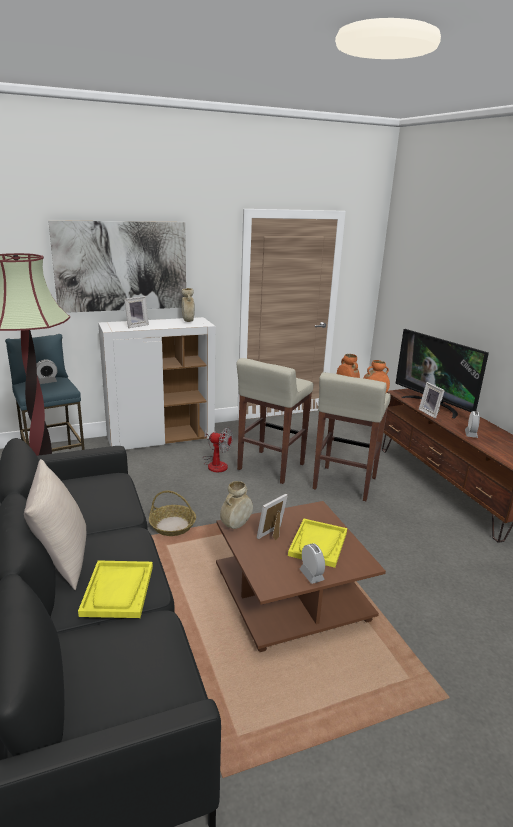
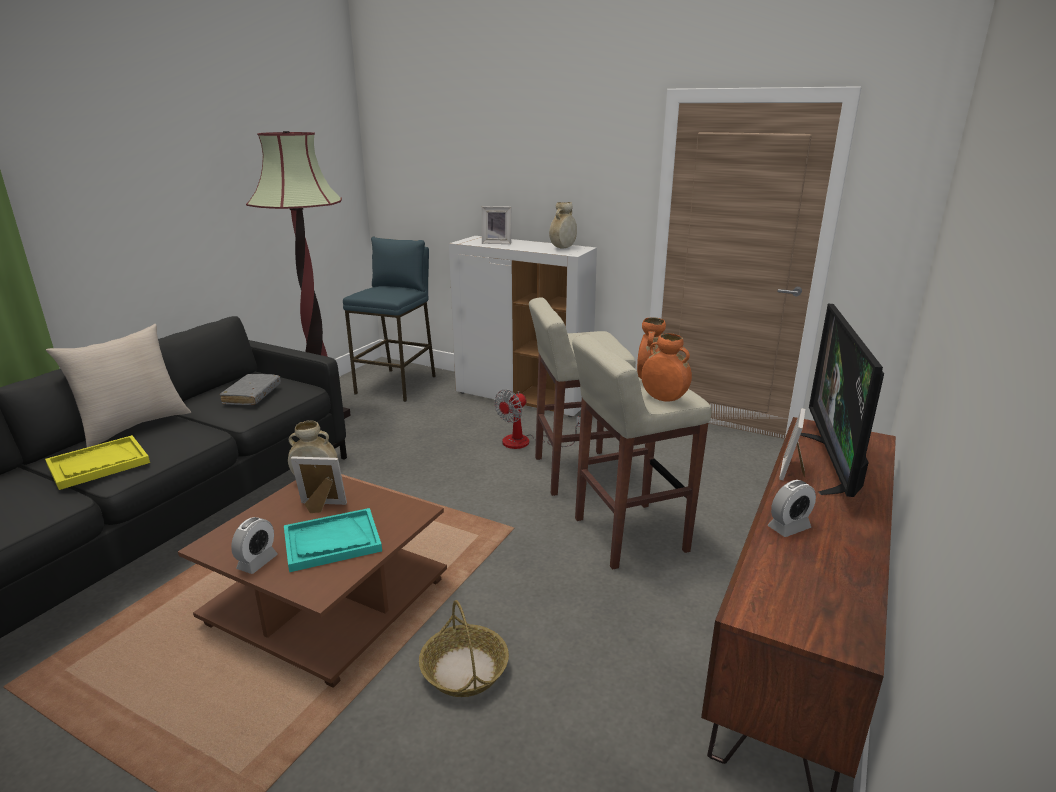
camera: 50 degrees right, 0 degrees up
(47, 382) = (391, 289): alarm clock -> none
(95, 497) = (252, 395): none -> grey book
(121, 266) = (505, 168): picture -> none
(172, 525) = (374, 477): basket -> basket (464, 670)
(216, 463) = (526, 442): fan -> fan turned 60 degrees clockwise
(318, 544) = (332, 542): yellow tray -> turquoise tray

